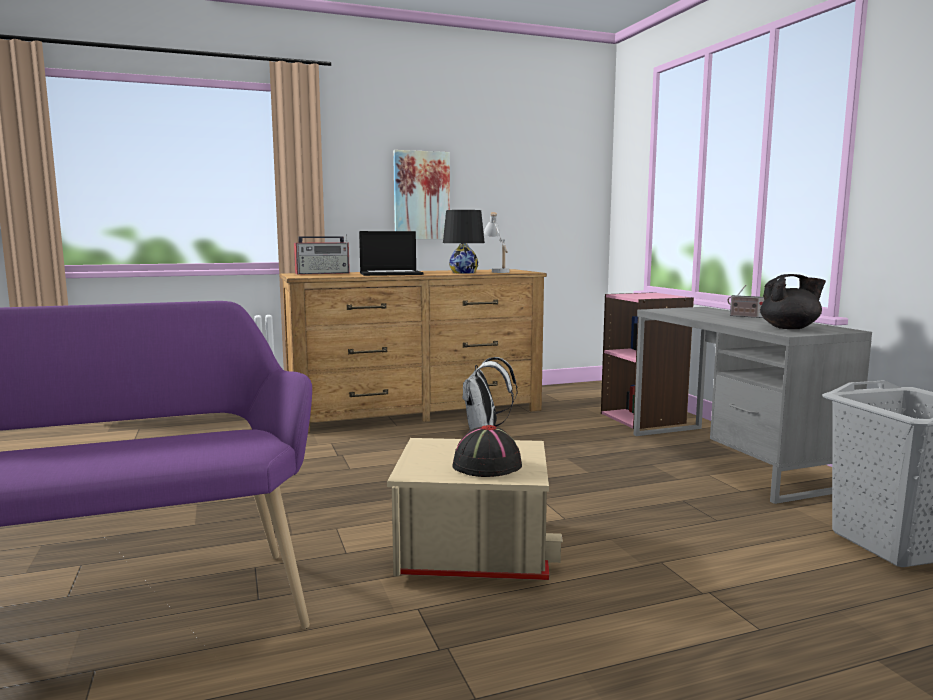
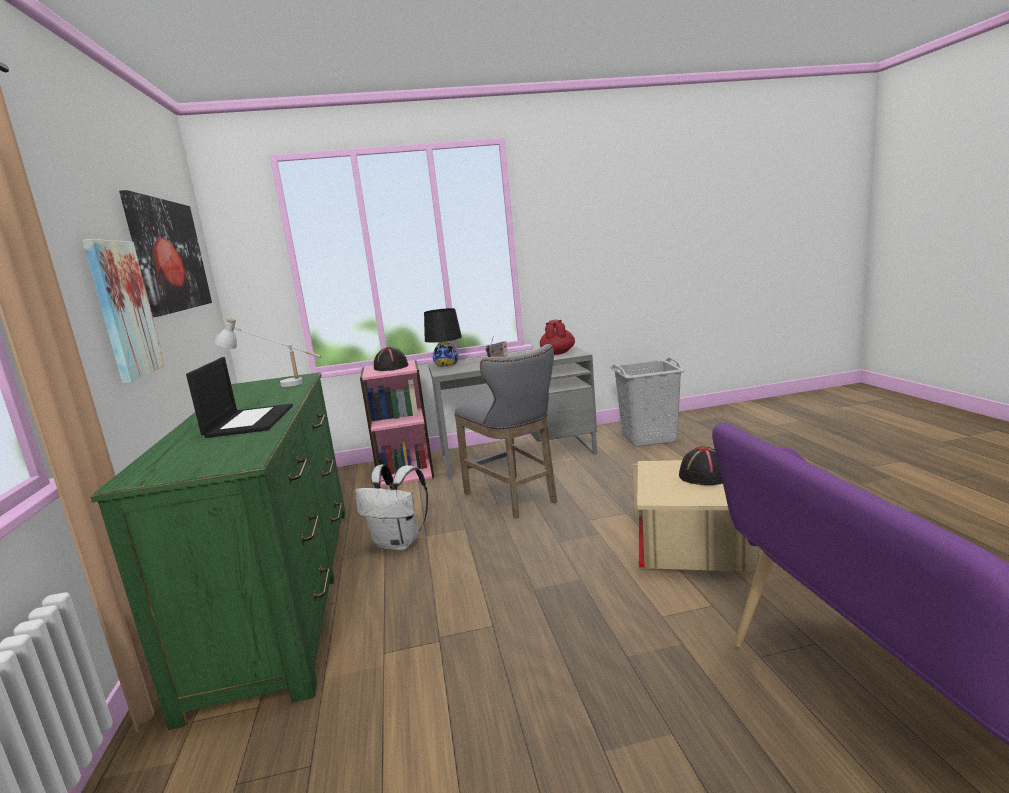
camera: 80 degrees left, 5 degrees up
(323, 273) = (170, 459): radio -> none
(416, 411) = (282, 590): brown dresser -> green dresser
(464, 272) = (279, 395): black table lamp -> black table lamp (446, 364)
(517, 164) = (169, 255): none -> picture
(590, 464) = (514, 499): none -> grey stool
(653, 295) = (391, 367): none -> black hat
(790, 328) = (557, 353): black teapot -> red teapot

